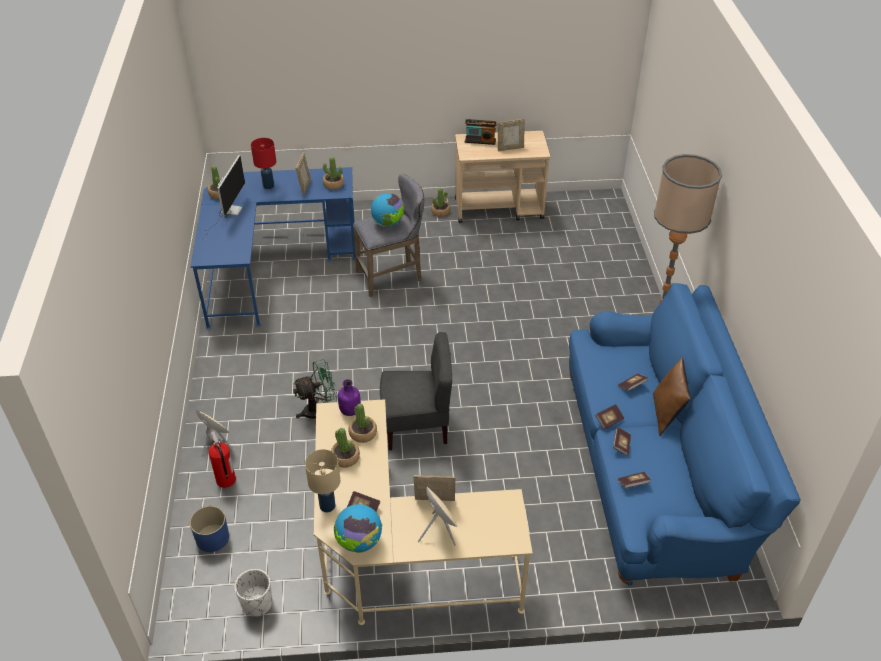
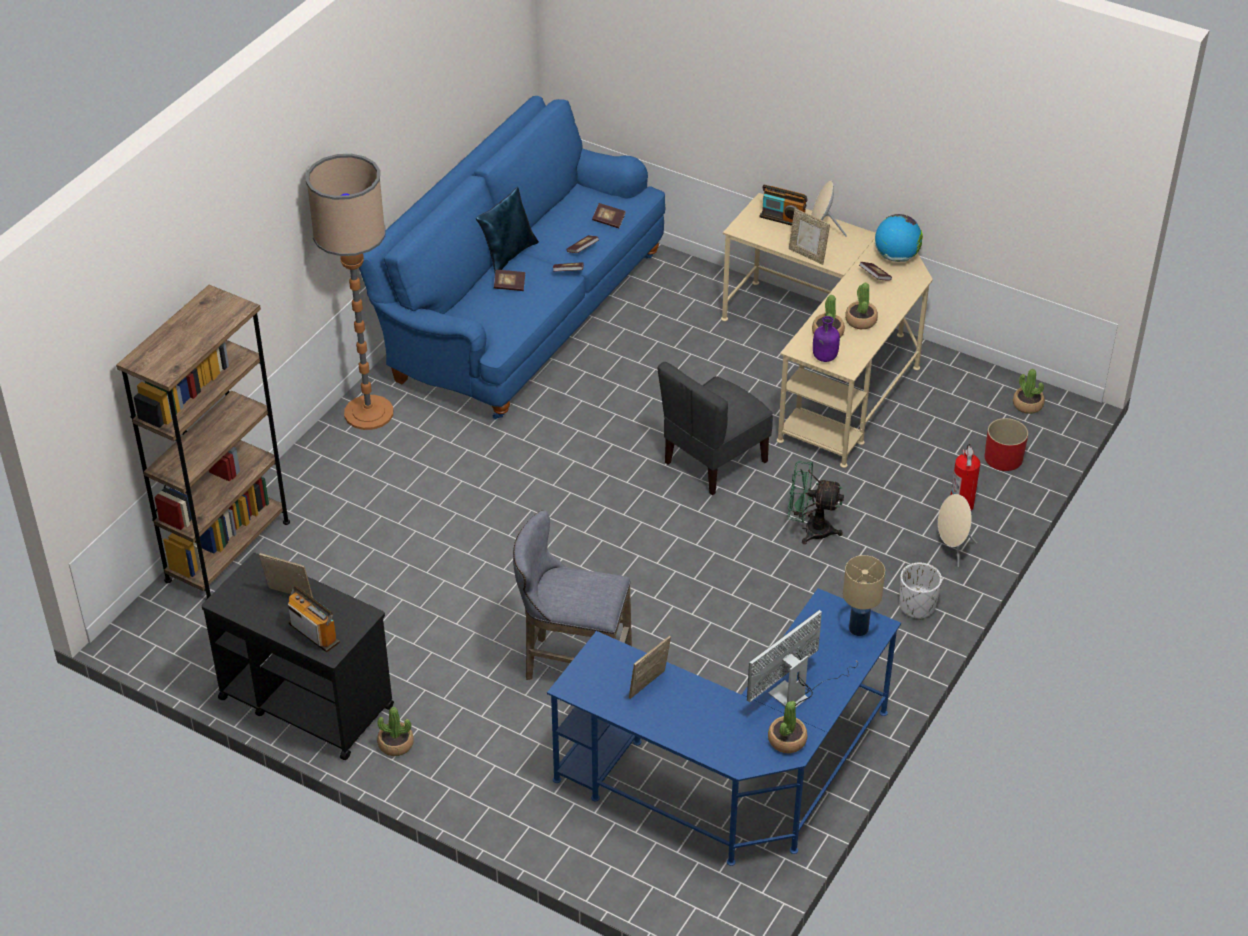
camera: 145 degrees left, 0 degrees up
(212, 538) = (1003, 458): blue planter -> red planter
(257, 603) = (987, 388): white planter -> white planter (917, 606)
(268, 186) = (702, 717): red table lamp -> none
(327, 505) = (906, 292): beige table lamp -> beige table lamp (858, 629)
(333, 184) = (603, 669): potted plant -> potted plant (1028, 405)
(388, 223) = (575, 586): globe -> none
(416, 426) = (714, 462): grey chair -> grey chair turned 75 degrees counterclockwise
(485, 532) = (783, 219): none -> radio
(499, 208) = (305, 702): beige cart -> black cart
(619, 246) = (228, 551): none -> brown bookcase
(666, 414) = (508, 255): brown pillow -> blue pillow

